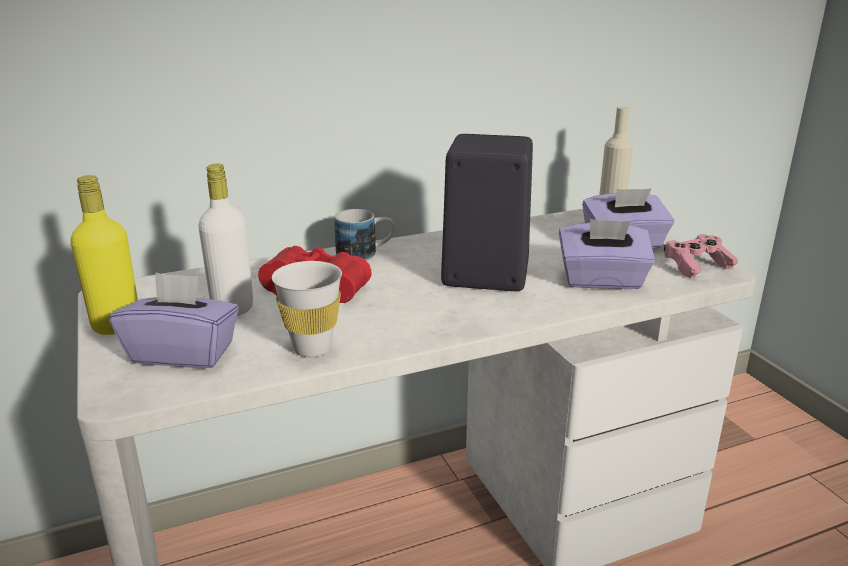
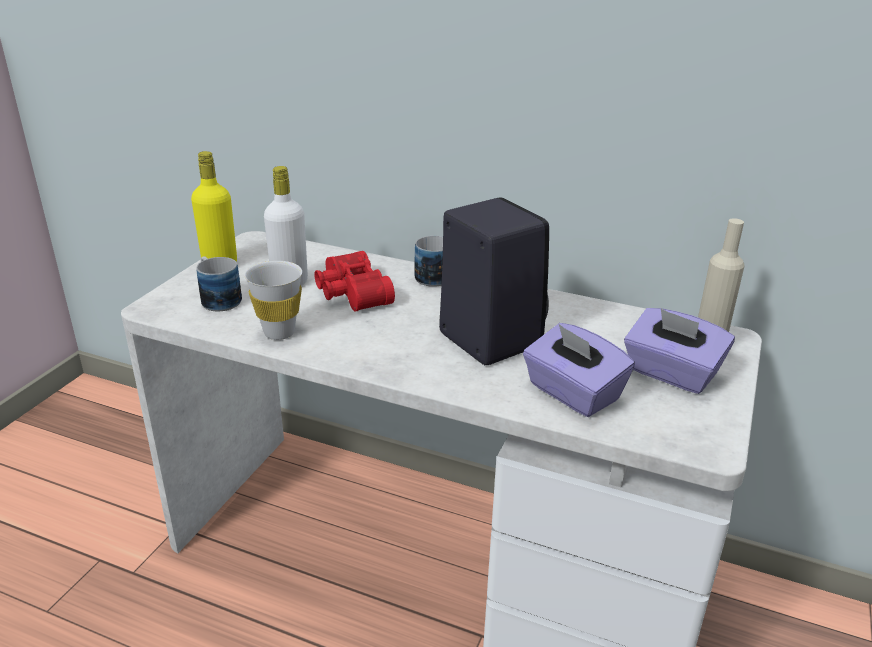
camera: 45 degrees right, 5 degrees up
(183, 353) = (217, 298): purple tissue box -> mug
(697, 266) = (697, 429): pink game controller -> none

